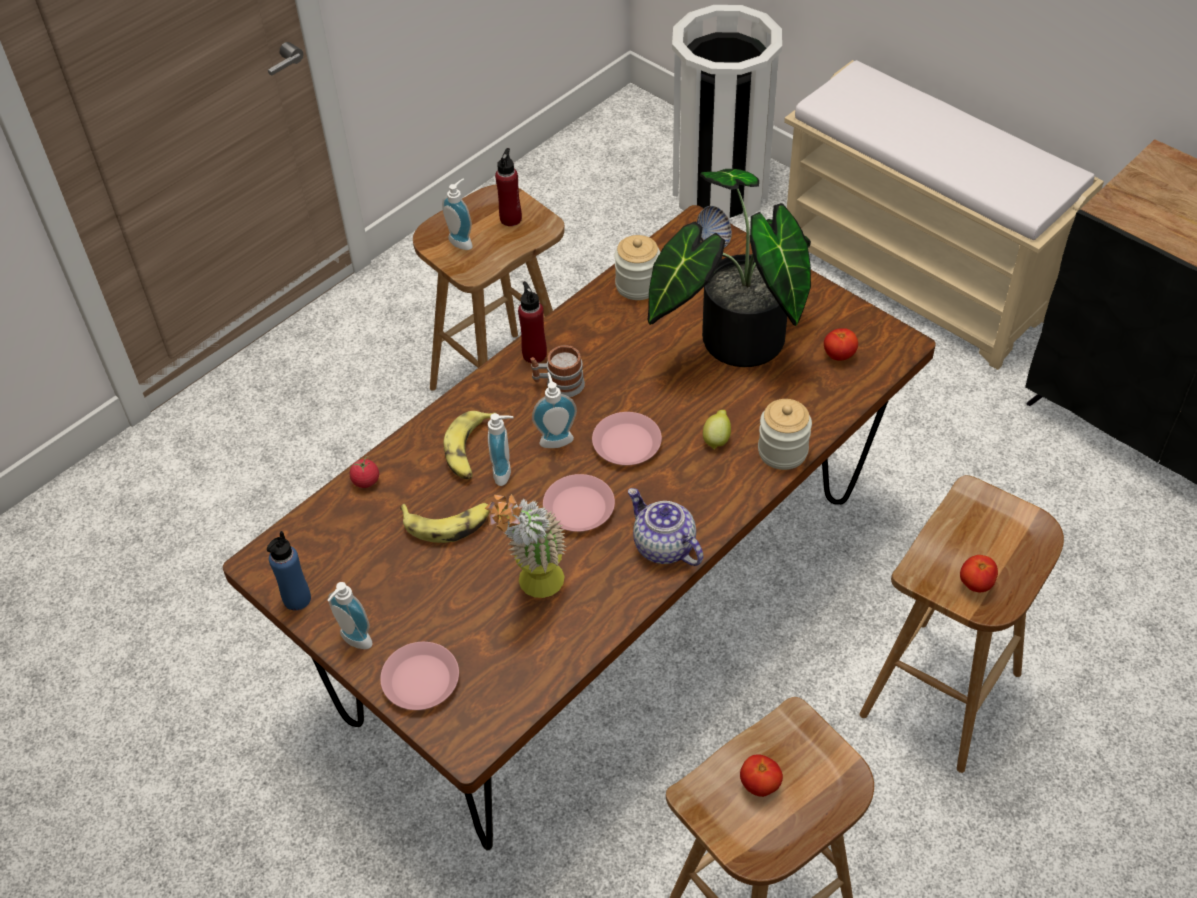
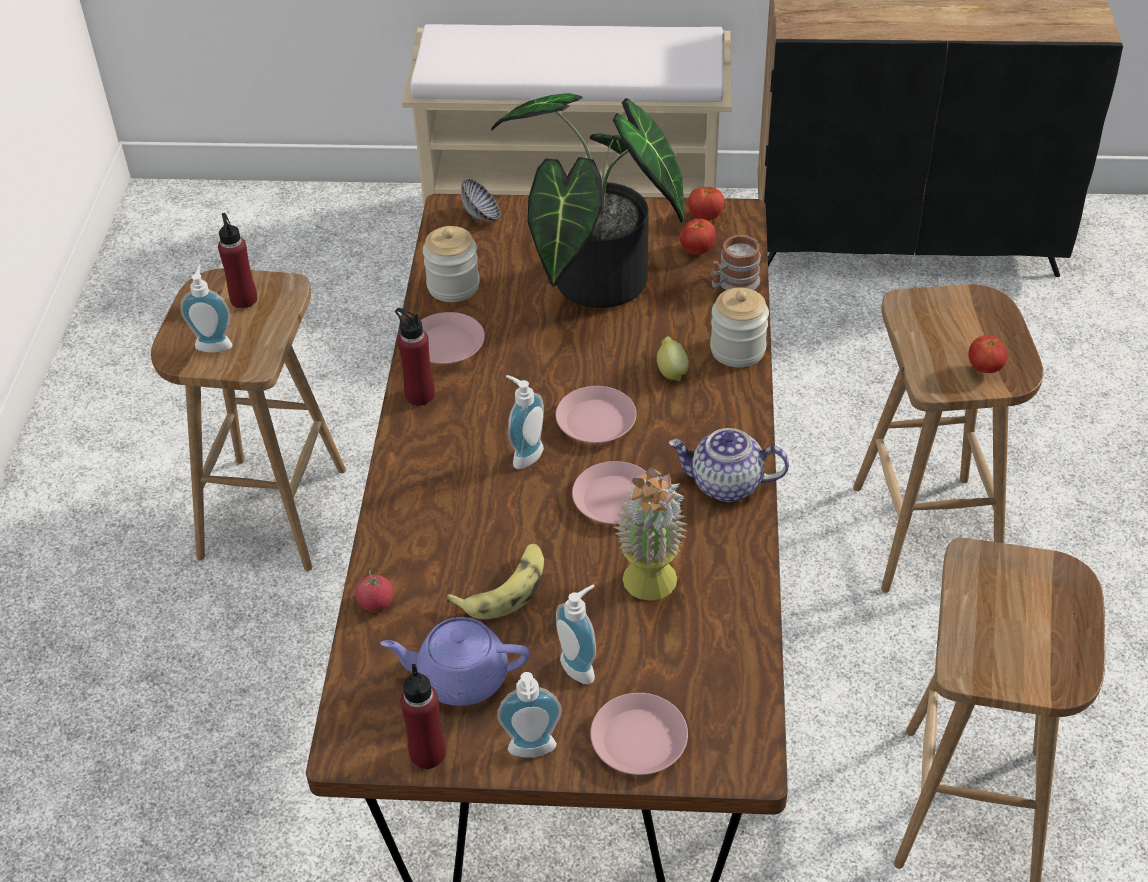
camera: 40 degrees left, 5 degrees down
(297, 599) = (427, 754): blue bottle -> red bottle
(363, 563) = (460, 677): none -> purple teapot
(470, 450) = (452, 513): banana -> none
(506, 472) = (510, 511): soap dispenser -> soap dispenser (581, 666)
(558, 384) = (474, 408): mug -> mug (733, 284)
(589, 327) = (446, 344): none -> pink plate
(720, 190) = (320, 231): white trash can -> none
(760, 784) = (1004, 626): tomato -> tomato (705, 217)

